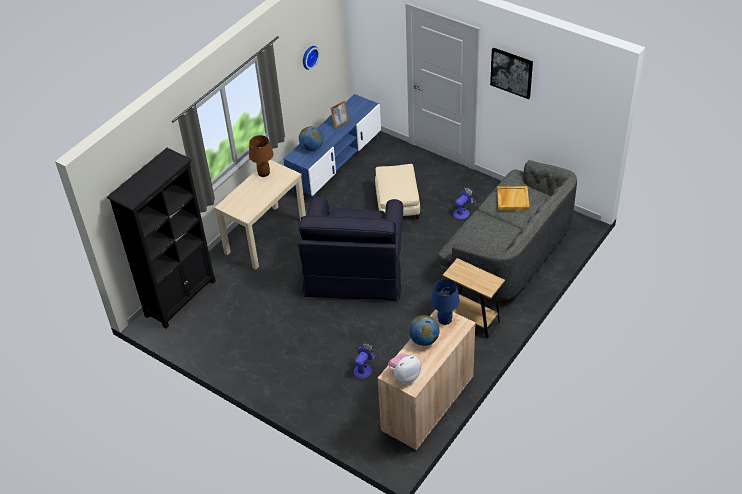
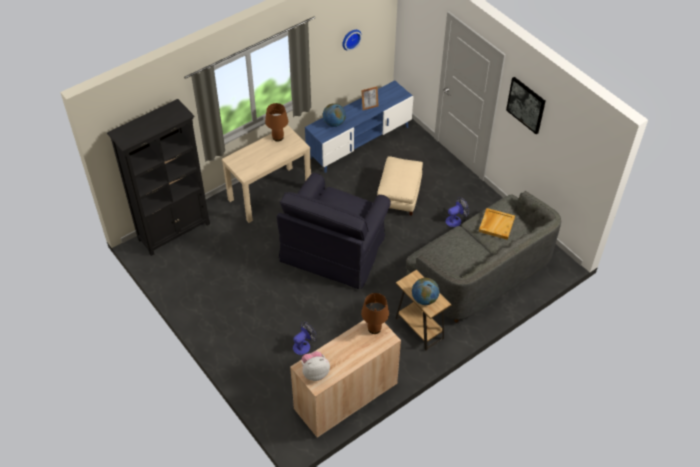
camera: 15 degrees right, 5 degrees up
(424, 340) = (347, 343): globe -> globe (424, 299)
(445, 319) = (374, 328): blue table lamp -> brown table lamp

